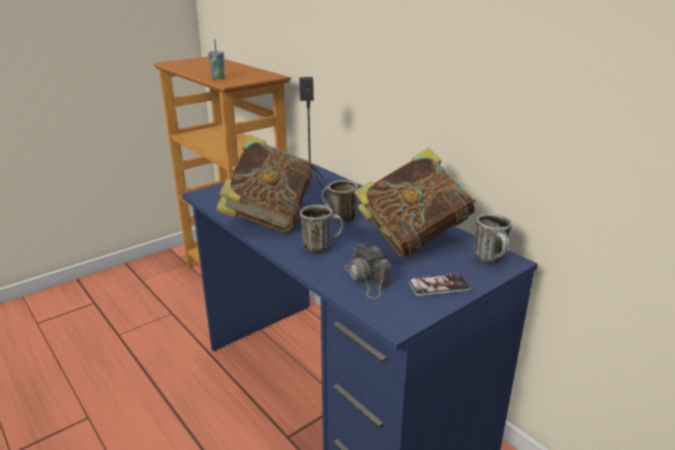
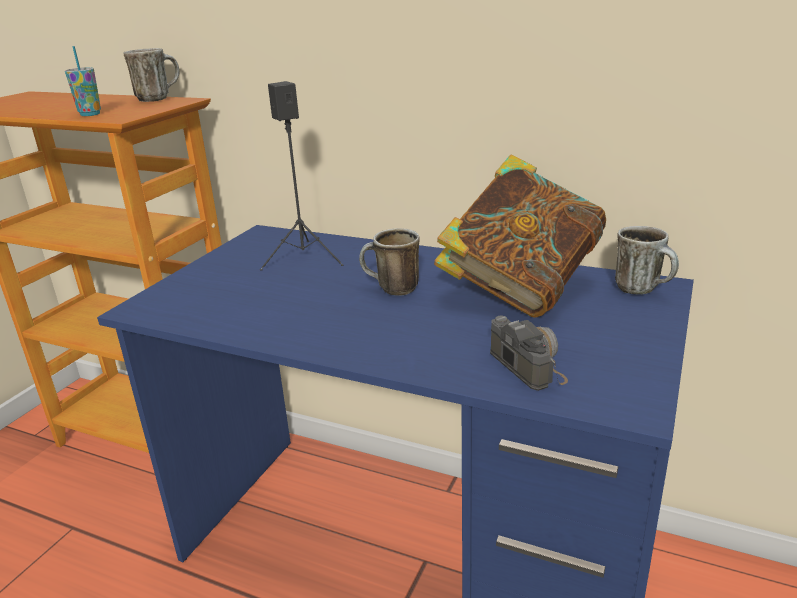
camera: 25 degrees left, 0 degrees up
(268, 217) = (286, 315): book -> none
(321, 246) = (412, 334): mug -> mug (158, 98)
(367, 279) = (526, 360): camera -> camera turned 150 degrees counterclockwise
(439, 286) = (625, 341): phone -> none

